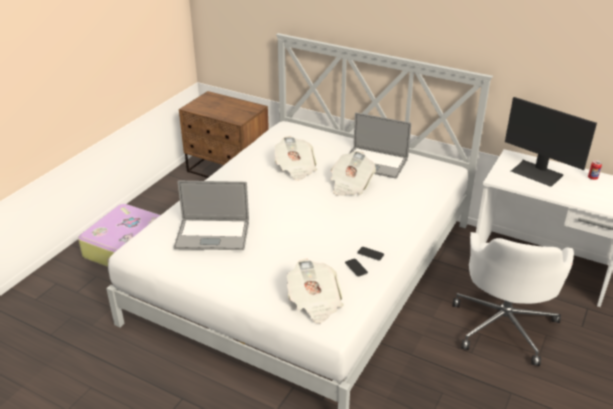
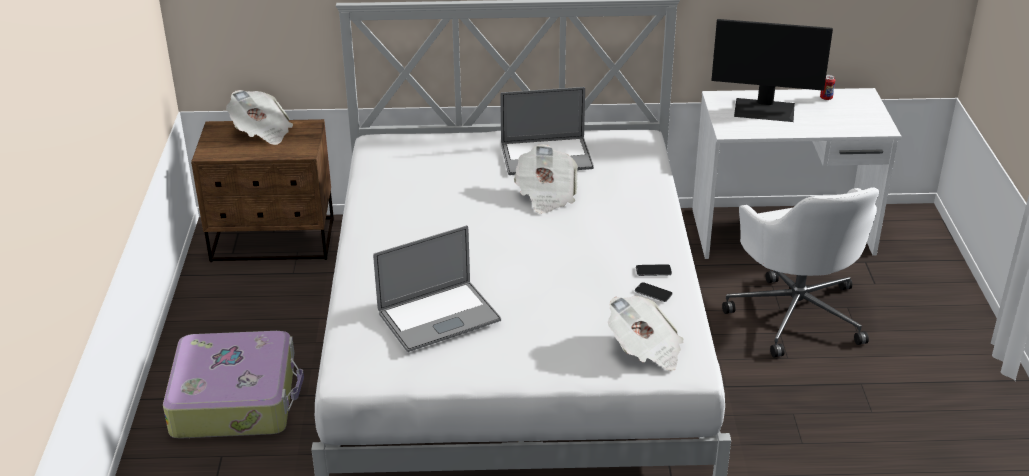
camera: 30 degrees left, 0 degrees up
(295, 168) = (453, 196): newspaper -> newspaper (262, 132)

